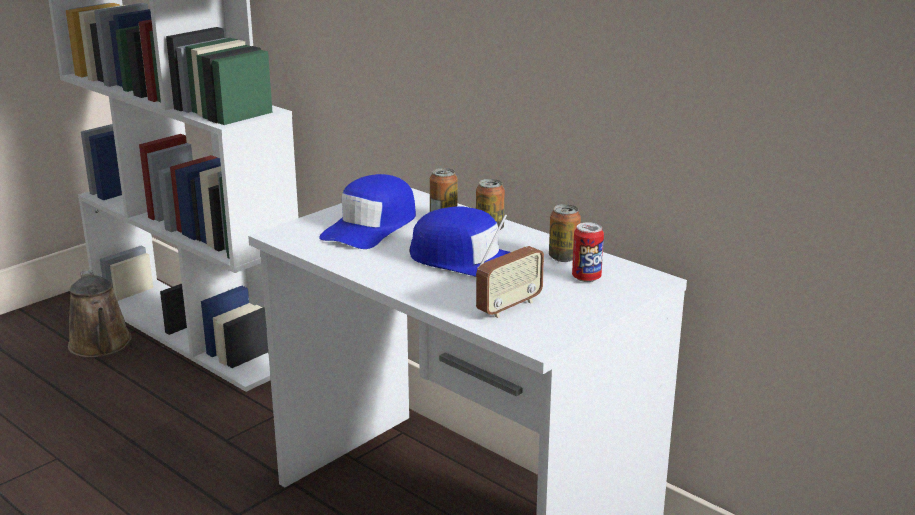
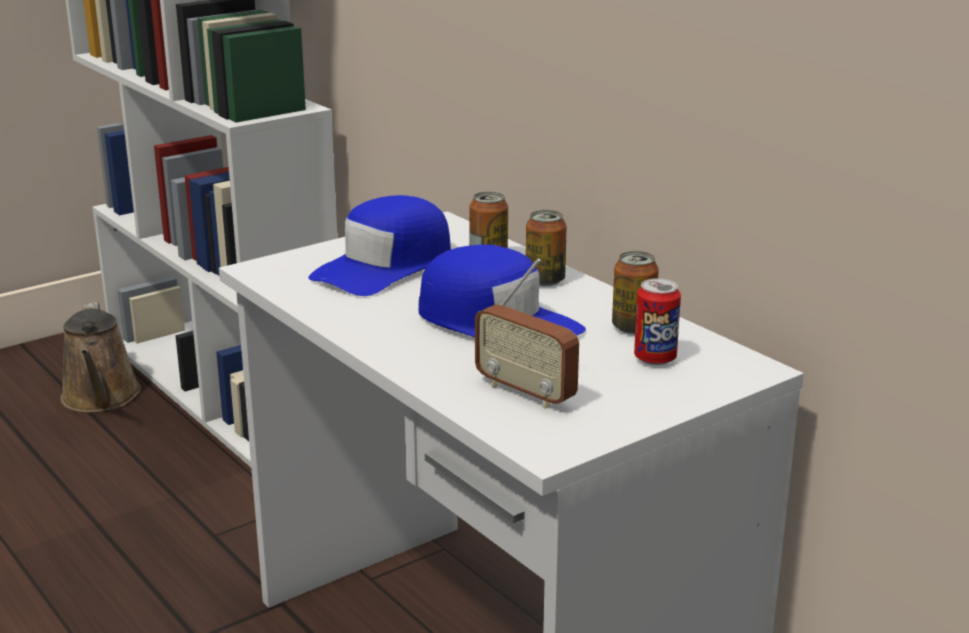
camera: 10 degrees right, 0 degrees up
(509, 307) = (526, 392): radio -> radio turned 75 degrees clockwise

